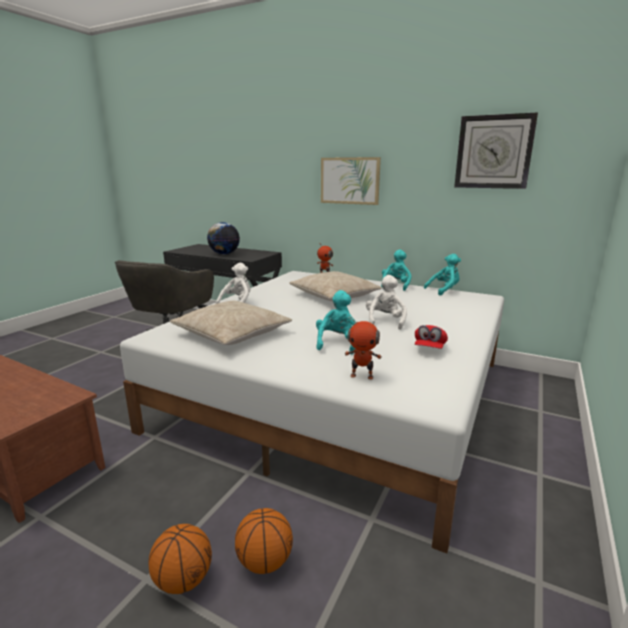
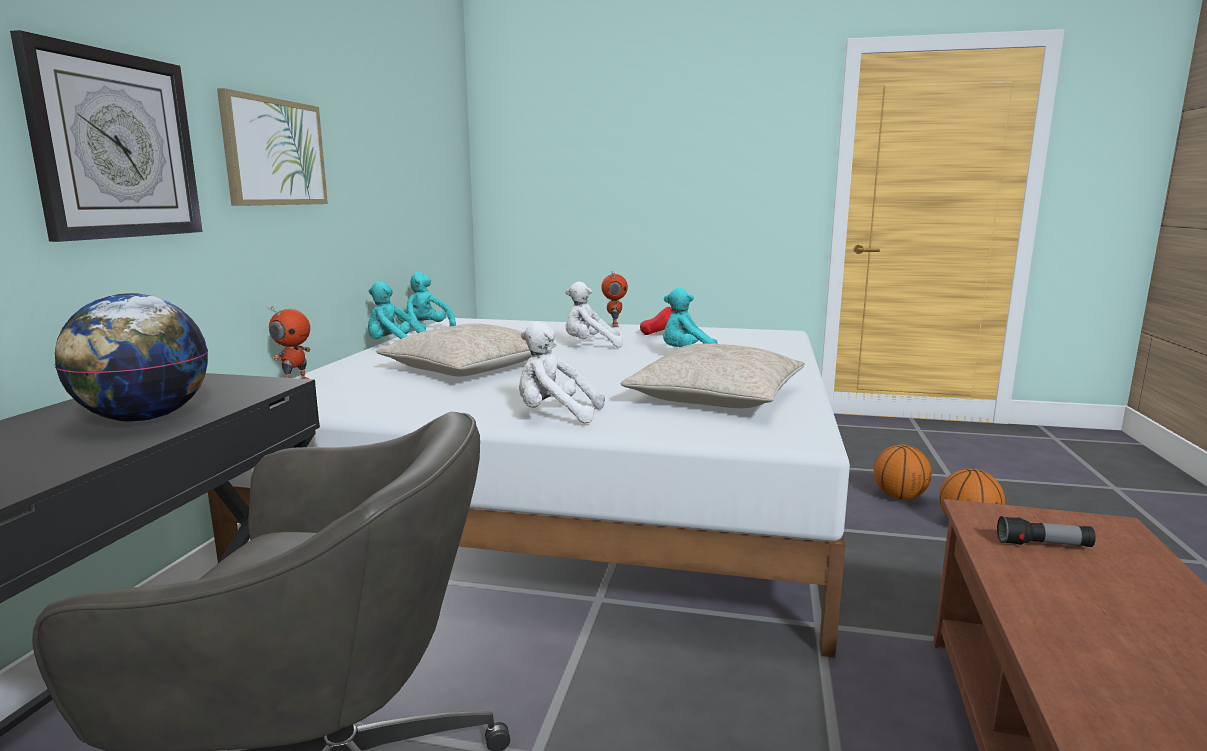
camera: 105 degrees left, 5 degrees down
(32, 397) = (1043, 545): none -> flashlight
(362, 376) = (761, 347): toy robot -> toy robot (614, 325)
(493, 152) = (411, 121): wall clock -> wall clock (115, 146)

